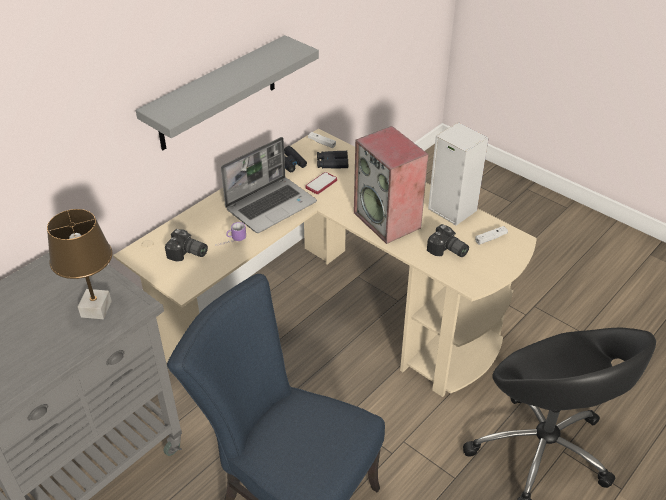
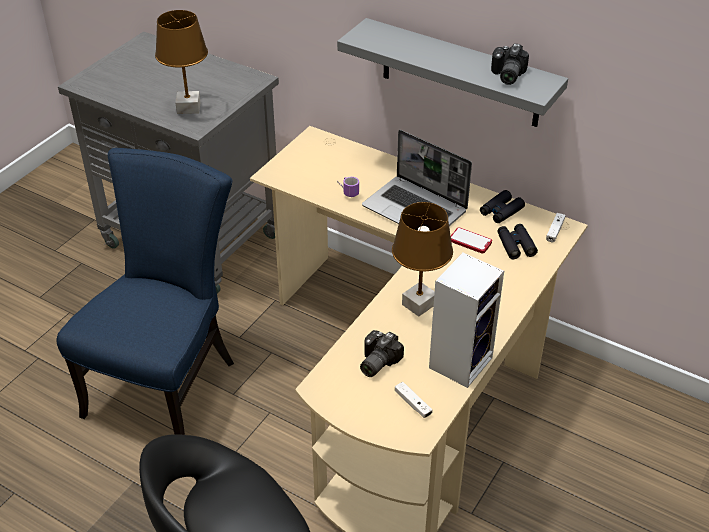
camera: 80 degrees right, 0 degrees up
(187, 254) = (321, 167): camera -> camera (506, 75)
(388, 220) = (419, 305): speaker -> brown table lamp

